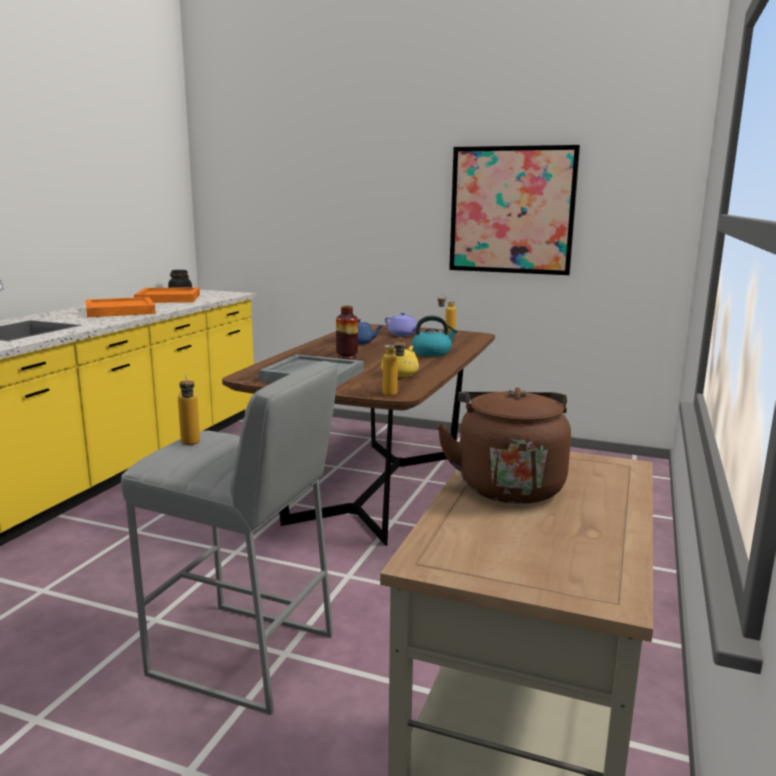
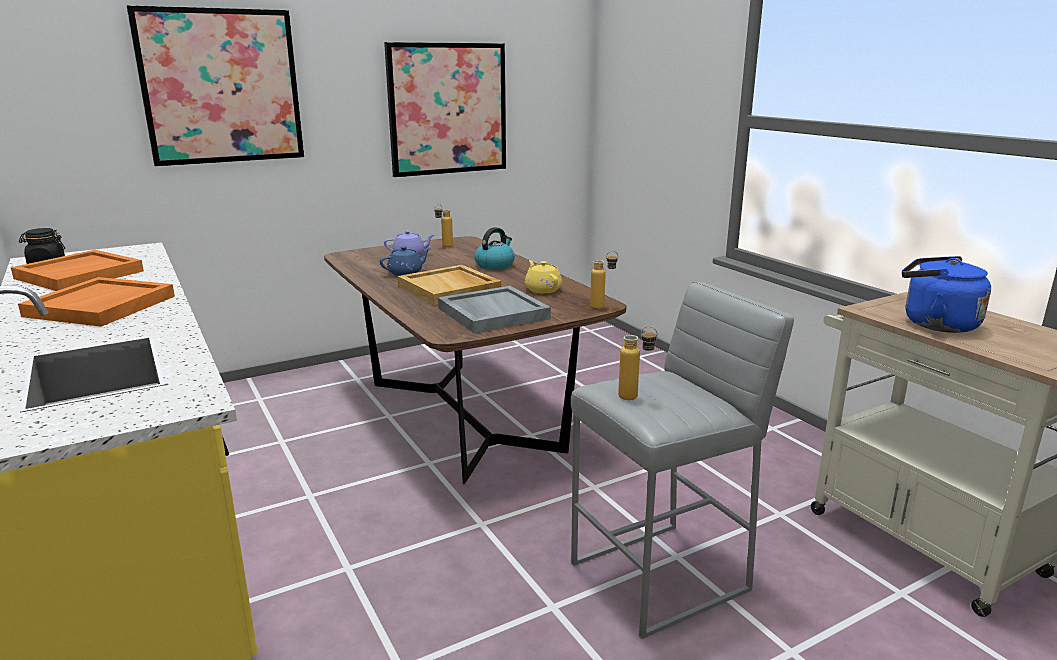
camera: 50 degrees left, 5 degrees up
(324, 184) = (221, 87): none -> picture
(347, 357) = (450, 288): vase -> beige tray
(507, 485) = (935, 324): brown kettle -> blue kettle

